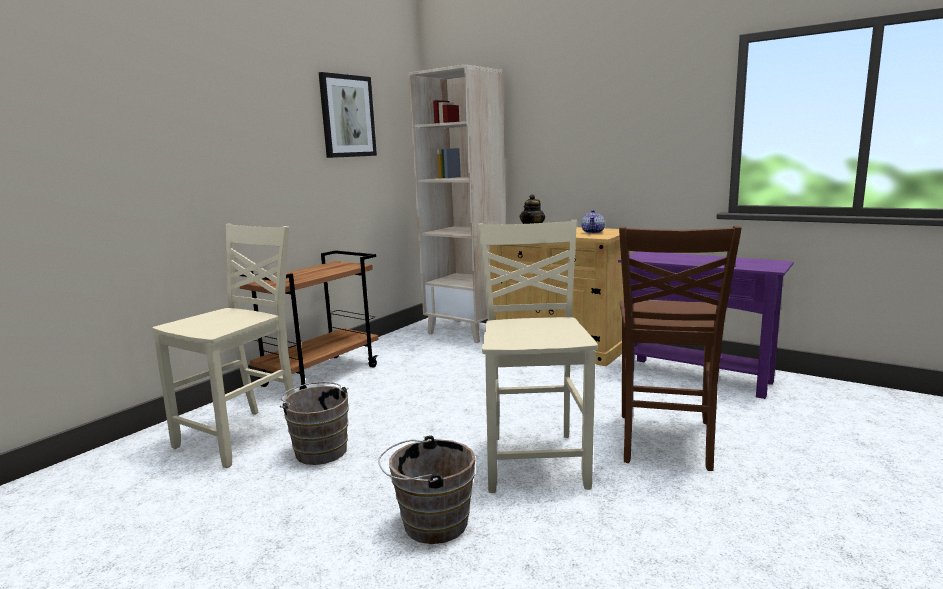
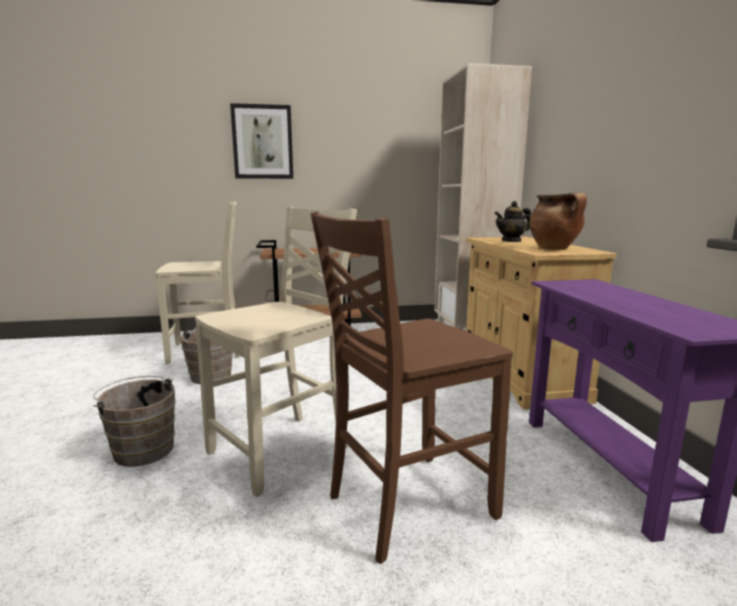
camera: 45 degrees right, 0 degrees up
(347, 116) = (389, 126): picture -> picture (263, 142)
(593, 232) = (555, 249): teapot -> cooking pot

